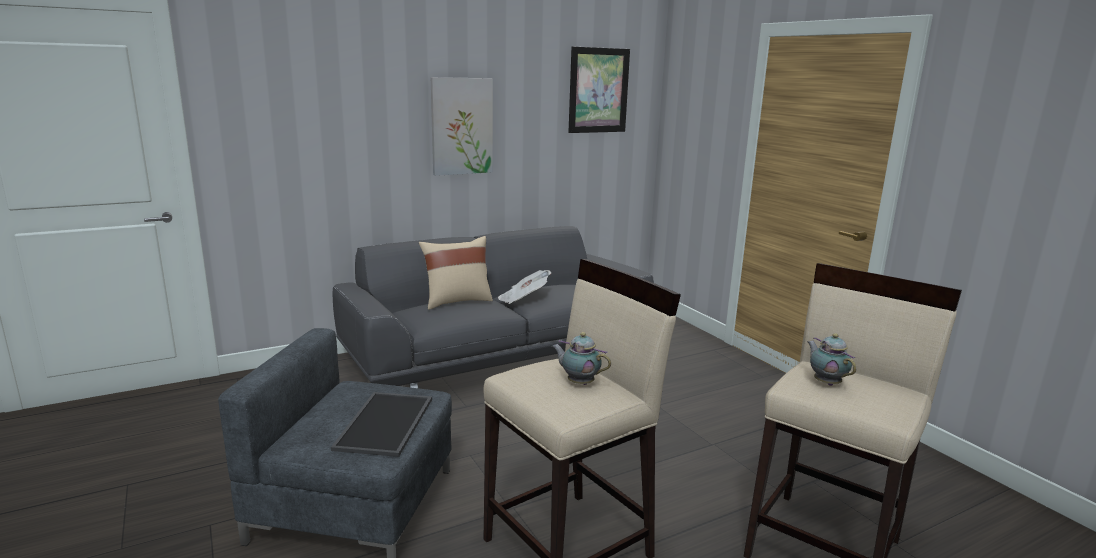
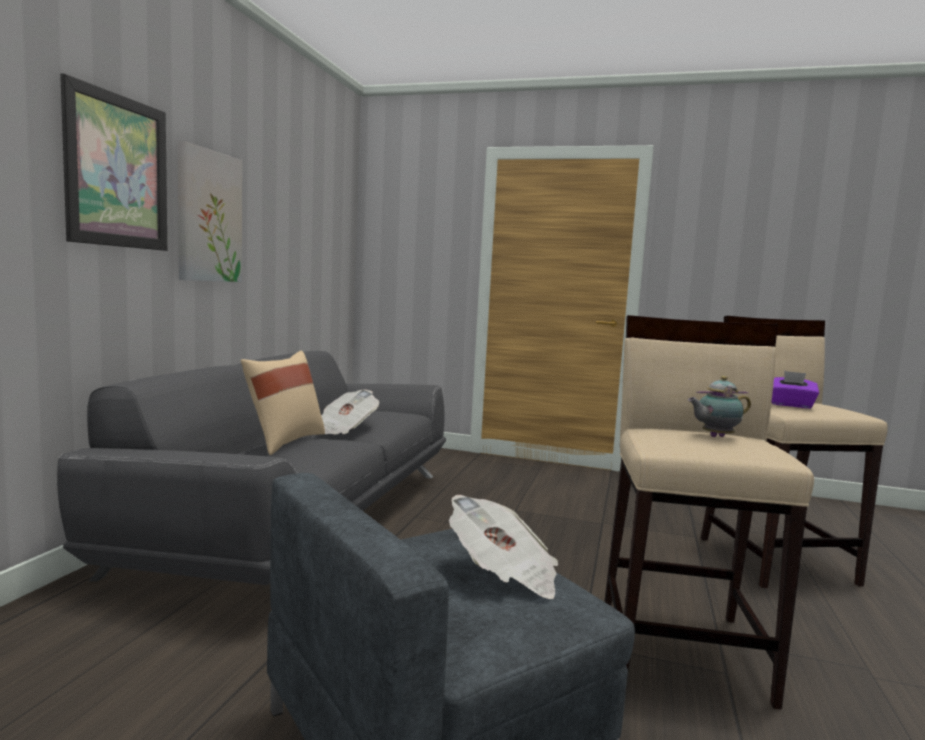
camera: 45 degrees left, 10 degrees down
(386, 424) = (504, 574): tray -> newspaper
(598, 90) = (319, 200): picture -> picture (117, 171)
(825, 382) = (790, 405): teapot -> purple tissue box

